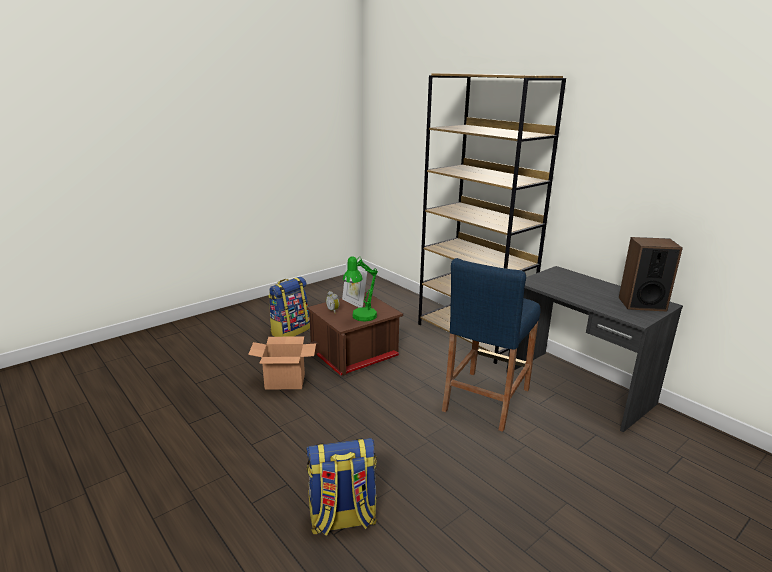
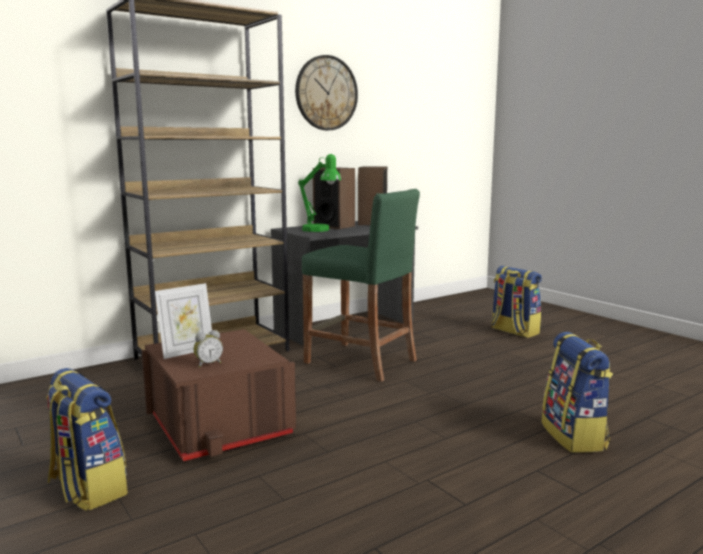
camera: 85 degrees left, 10 degrees down
(285, 381) = (290, 484): cardboard box -> none
(361, 318) = (246, 349): green table lamp -> green table lamp (320, 230)
(485, 399) = (360, 361): blue stool -> green stool
(596, 287) = (334, 226): none -> speaker
(647, 146) = (326, 93): none -> wall clock
(662, 523) = (513, 331): none -> backpack

